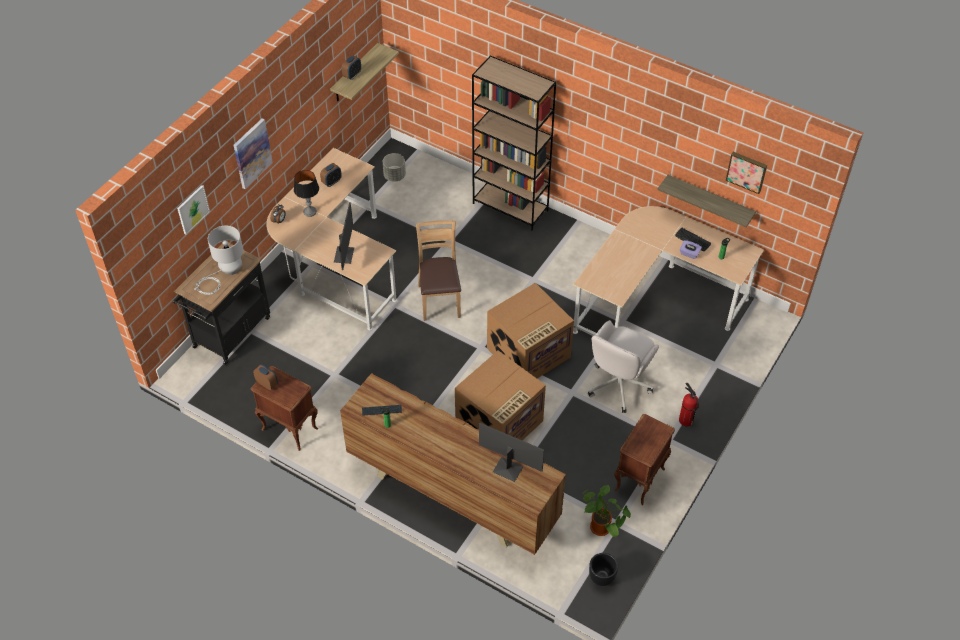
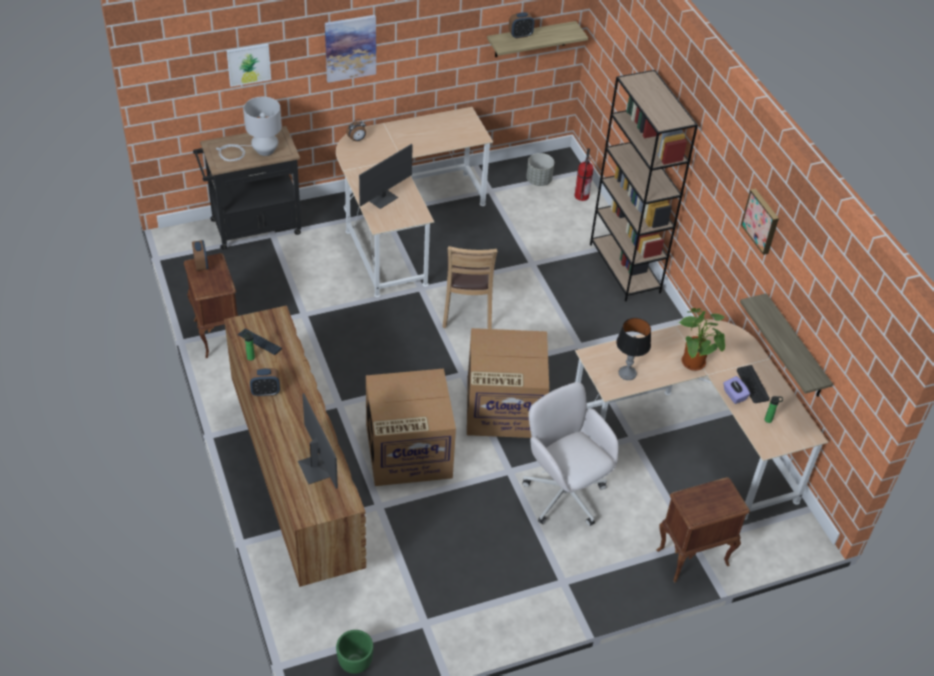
camera: 35 degrees right, 5 degrees down
(309, 212) = (391, 147): table lamp -> table lamp (627, 373)
(331, 182) = (438, 133): alarm clock -> alarm clock (265, 392)
(440, 300) = (467, 310): brown chair -> brown chair turned 150 degrees clockwise
(601, 577) = (355, 663): black planter -> green planter
(602, 528) = (405, 618): potted plant -> potted plant (695, 365)
(618, 385) = (564, 496): white office chair -> white office chair turned 75 degrees clockwise
(639, 480) = (491, 599): brown nightstand -> brown nightstand (692, 558)
(685, 420) = (602, 575): fire extinguisher -> fire extinguisher (581, 195)
(747, 171) = (835, 322): picture -> picture (761, 221)

